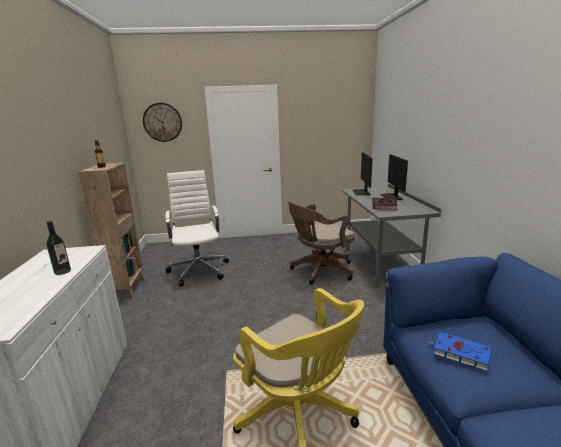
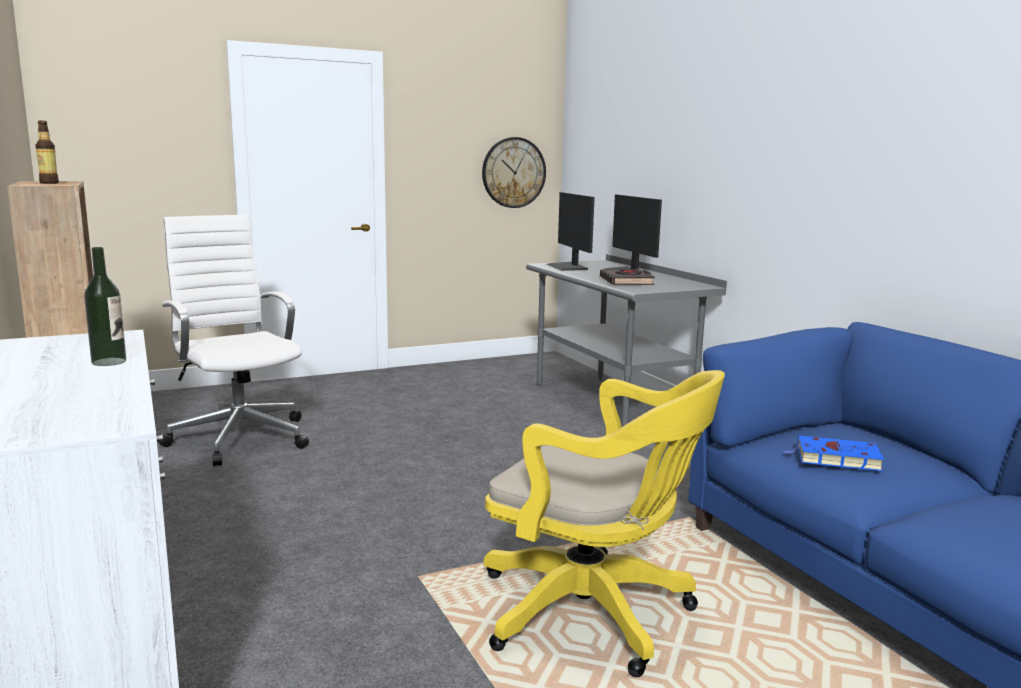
camera: 20 degrees left, 5 degrees down
(162, 122) = (123, 110): wall clock -> wall clock (513, 172)
(320, 271) = (505, 420): brown office chair -> none

